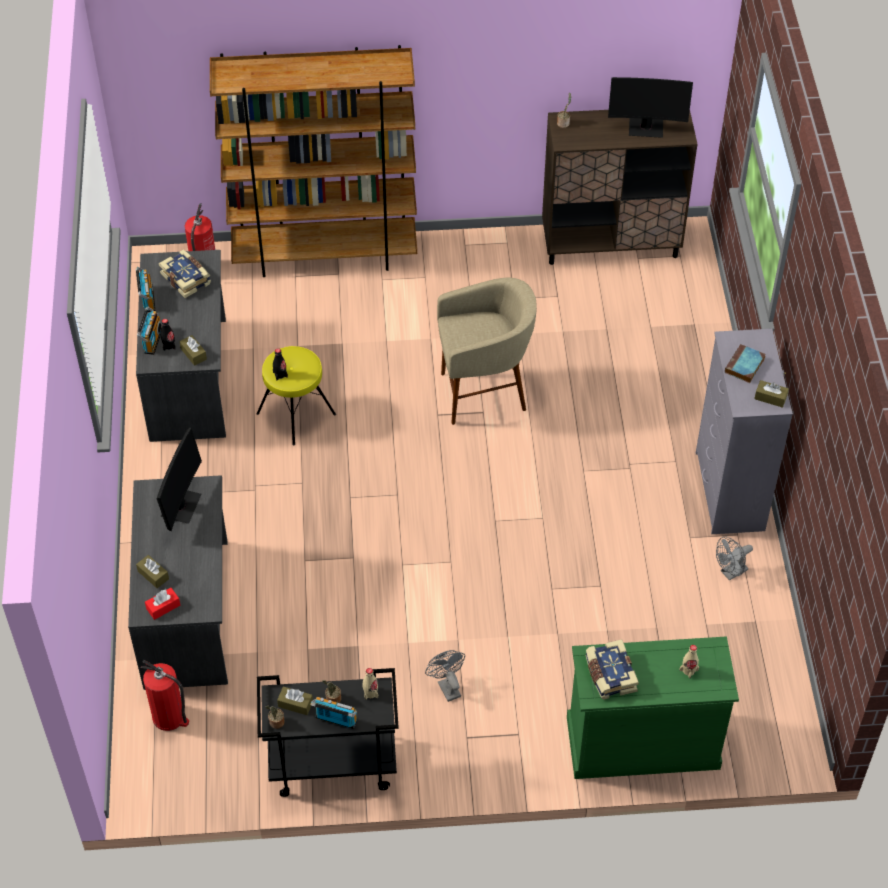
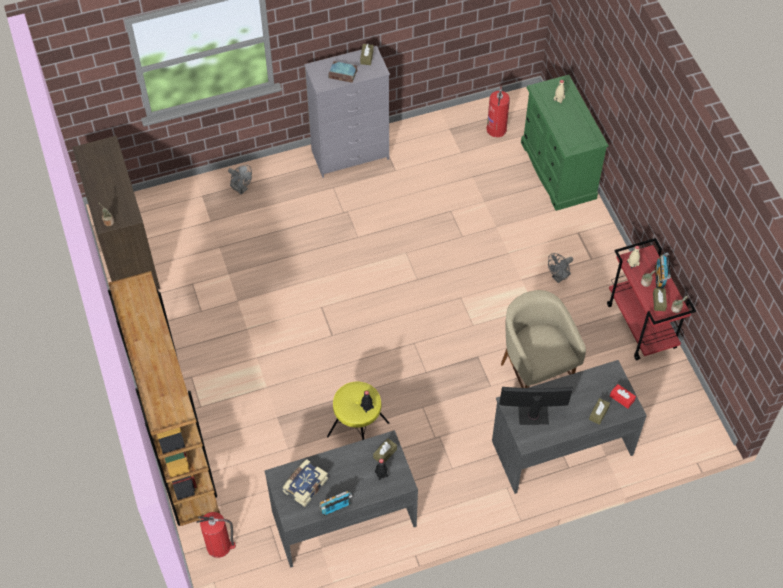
camera: 105 degrees left, 5 degrees up
(151, 340) = (380, 489): radio -> none
(169, 717) = (647, 431): fire extinguisher -> fire extinguisher (496, 129)
(331, 765) = (642, 326): black cart -> red cart
(484, 394) = (303, 310): beige stool -> beige stool (533, 379)
(609, 675) = (578, 135): book -> none
(646, 128) = (104, 168): monitor -> none
(731, 573) = (416, 145): grey fan -> grey fan (241, 189)

